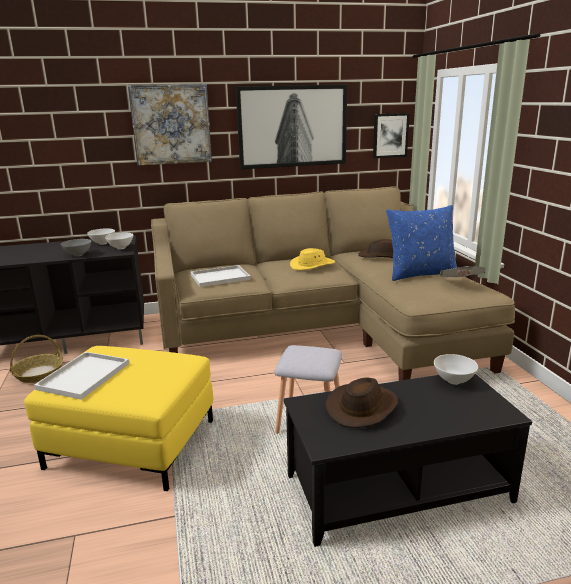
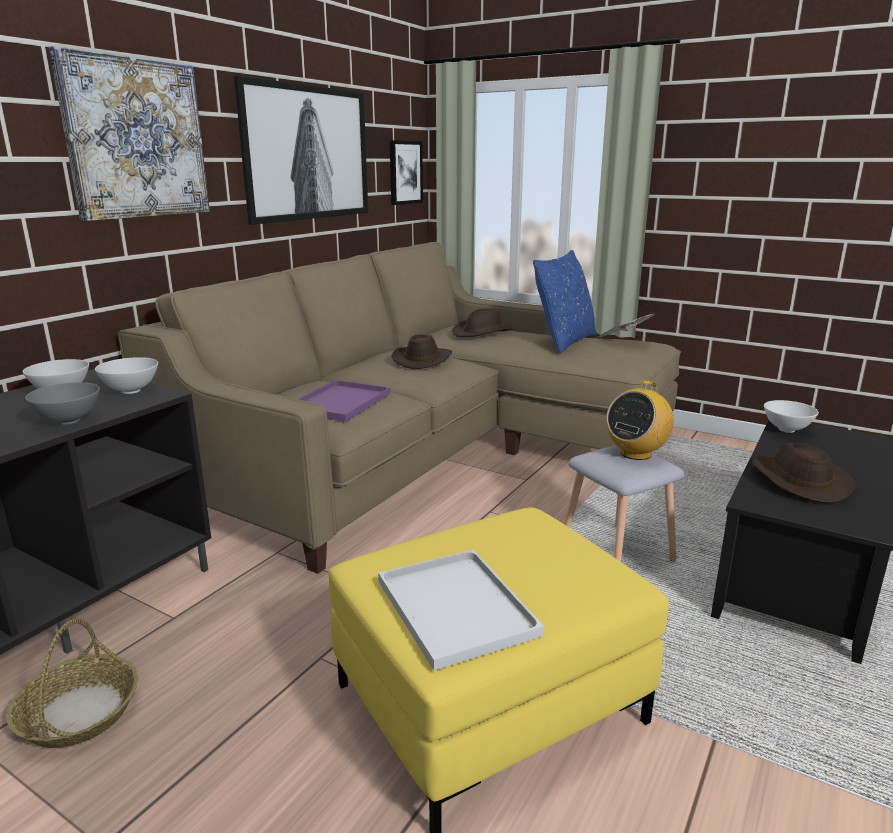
camera: 45 degrees left, 0 degrees up
(219, 277) = (340, 403): white tray -> purple tray
(312, 265) = (422, 360): yellow hat -> brown hat
(320, 355) = (636, 453): none -> radio

